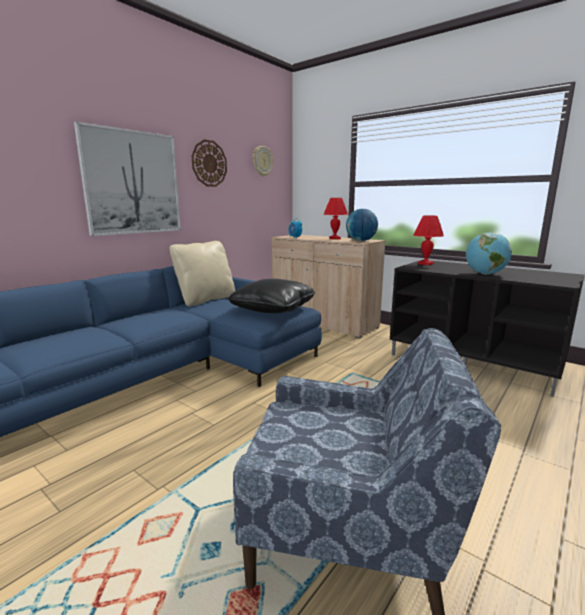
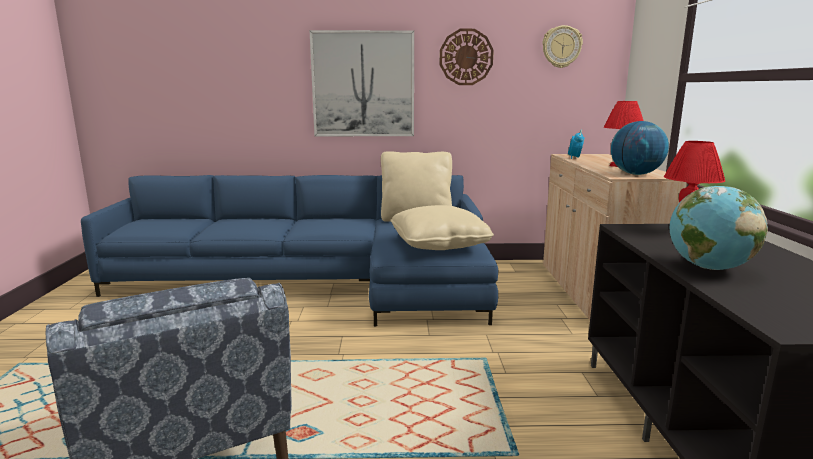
camera: 50 degrees right, 0 degrees up
(273, 309) = (439, 244): black pillow -> beige pillow

